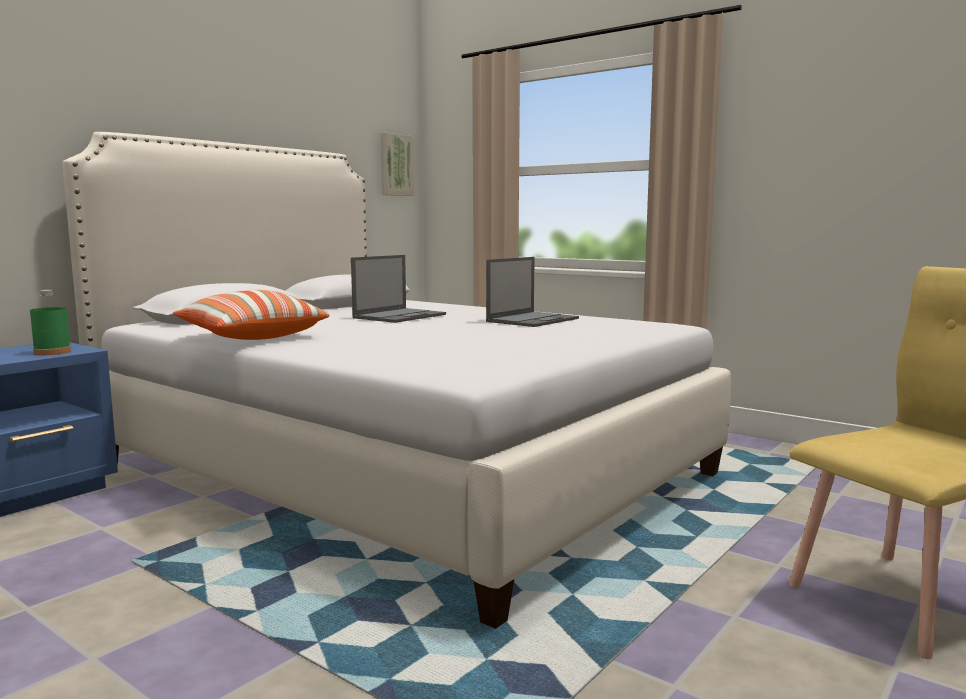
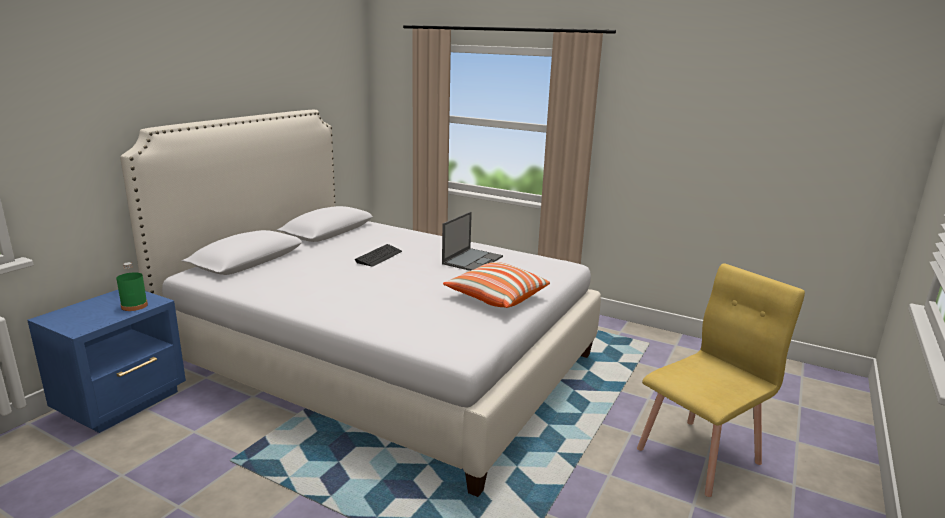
camera: 10 degrees left, 10 degrees up
(251, 337) = (288, 296): pillow -> pillow (496, 298)
(395, 165) = (350, 106): picture -> none
(400, 316) = (379, 256): laptop -> keyboard

